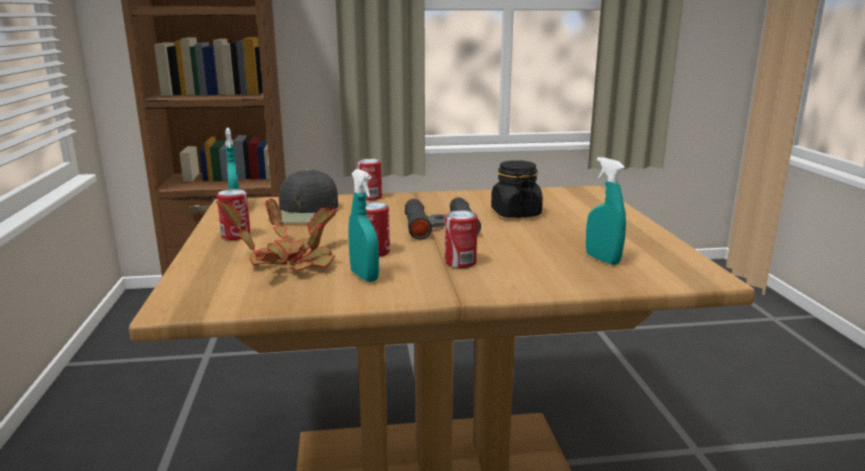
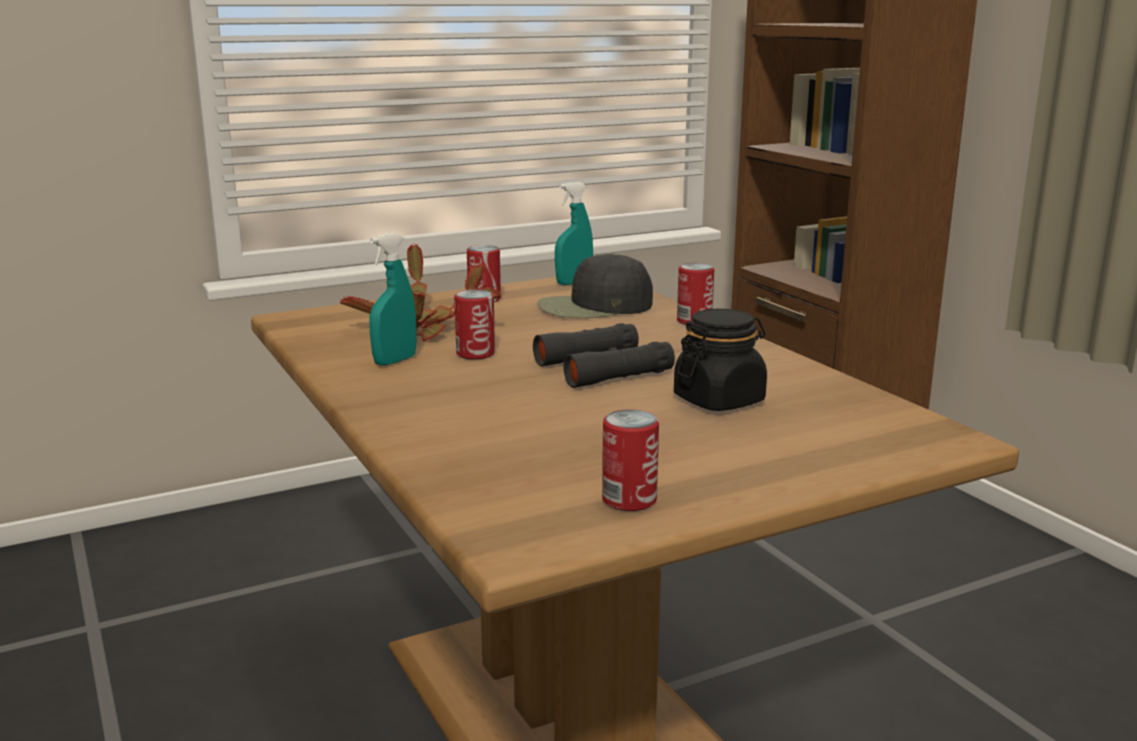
camera: 70 degrees right, 0 degrees up
(460, 262) = (468, 393): can -> can (629, 499)
(602, 259) = (542, 468): turquoise spray bottle -> none

